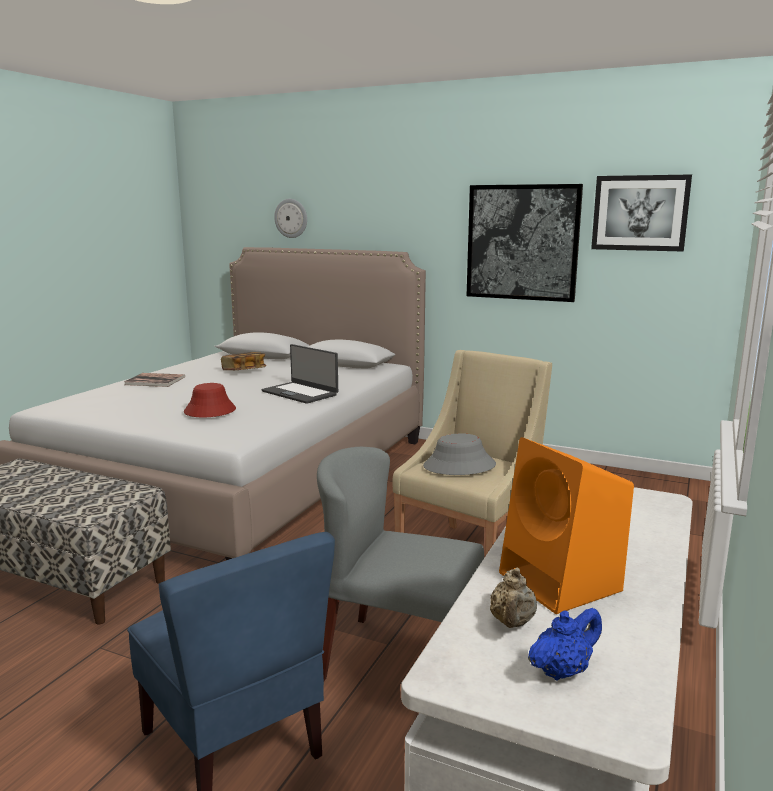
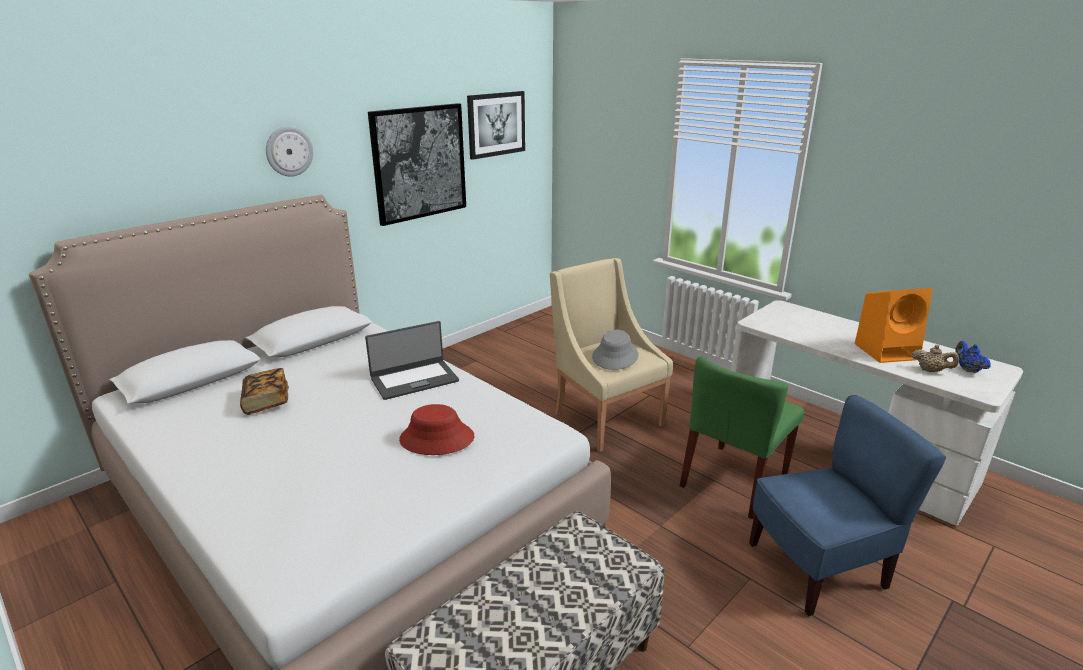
camera: 70 degrees left, 10 degrees up
(155, 381) = (239, 472): book -> none
(291, 218) = (127, 181): wall clock -> wall clock (289, 151)
(398, 660) = (734, 480): grey chair -> green chair

